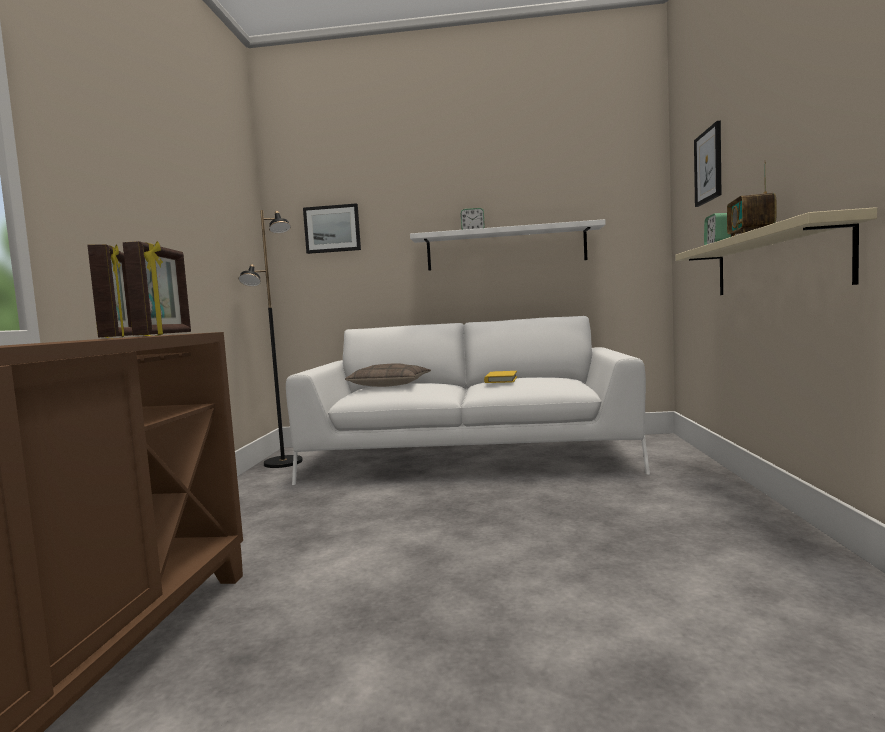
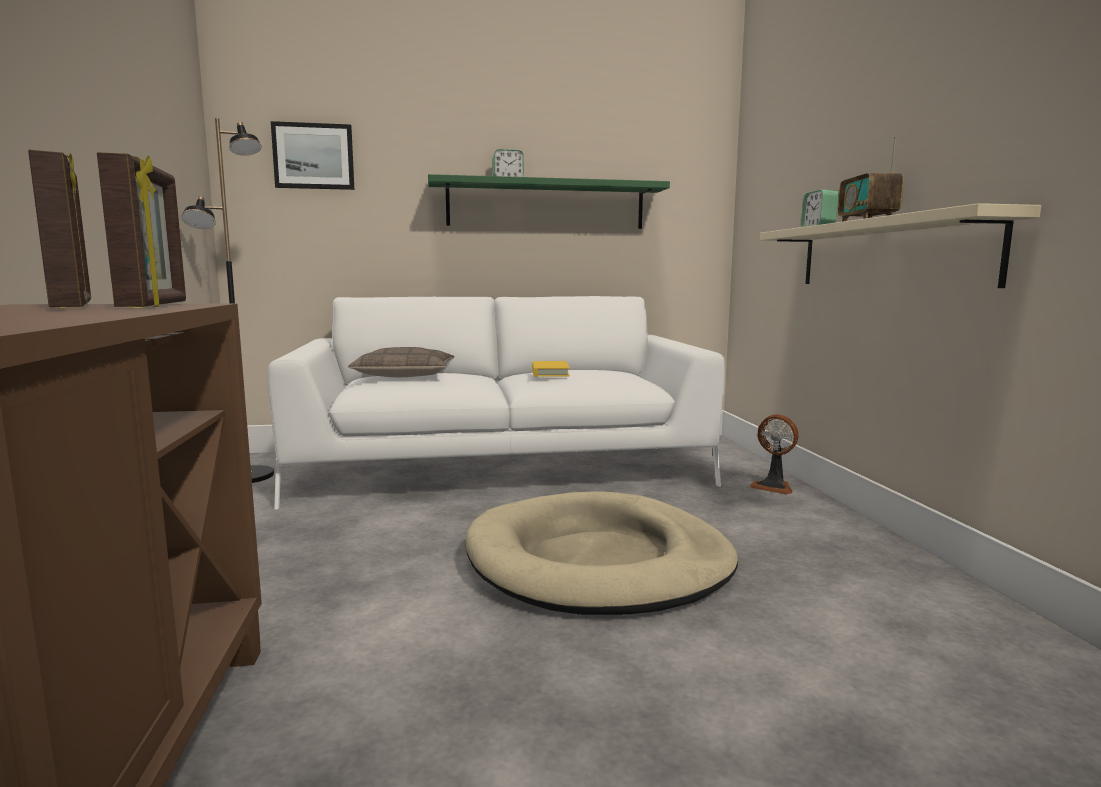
camera: 15 degrees left, 5 degrees up
(506, 248) = (546, 205): white shelf -> green shelf
(512, 529) = (599, 562): none -> beige dog bed
(699, 475) = (773, 487): none -> fan
(708, 166) = (800, 131): picture -> none

